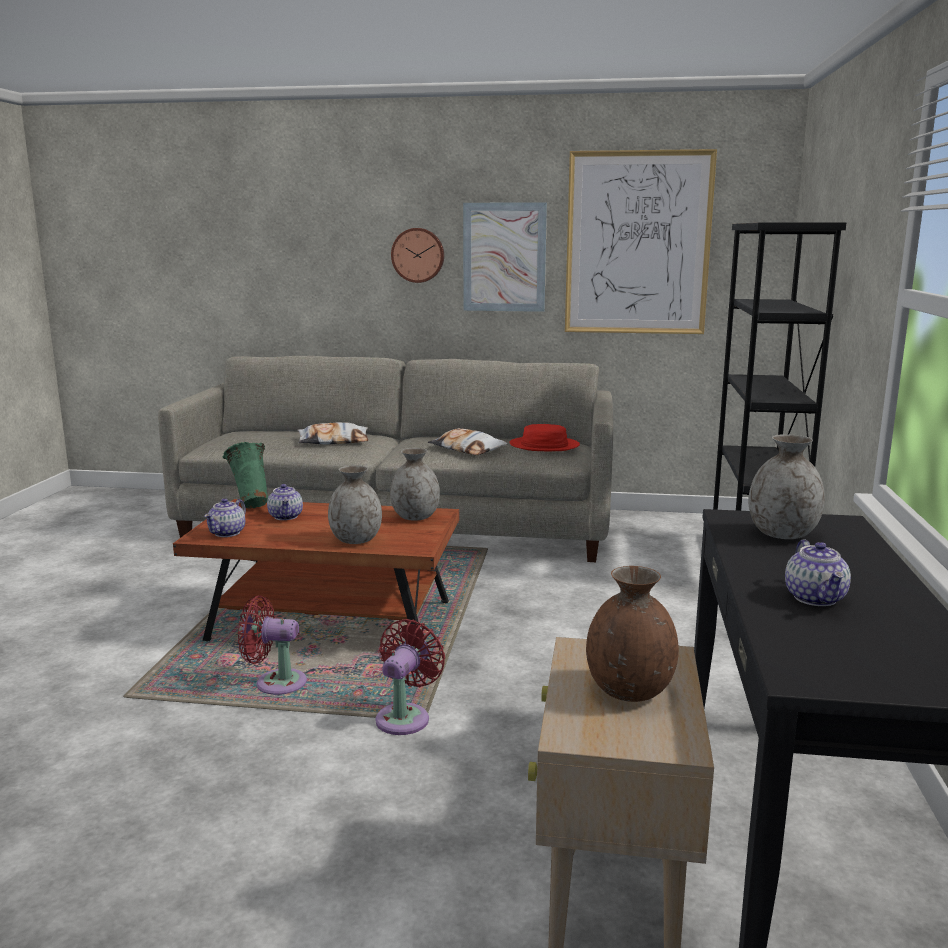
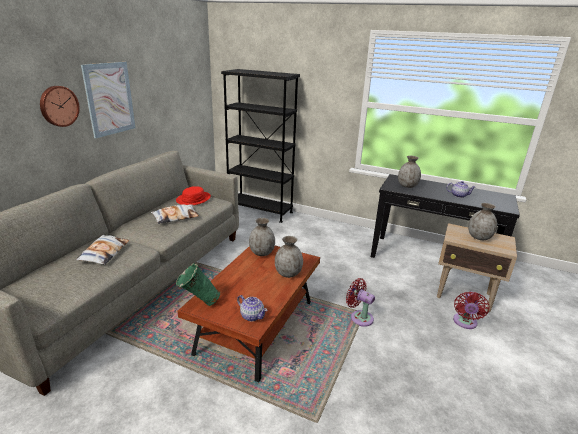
camera: 75 degrees left, 10 degrees up
(275, 683) = (318, 355): red fan -> red fan (464, 323)
(286, 516) = (234, 292): teapot -> none
(628, 691) = (479, 237): brown vase -> grey vase
(637, 244) = (165, 82): picture -> none

